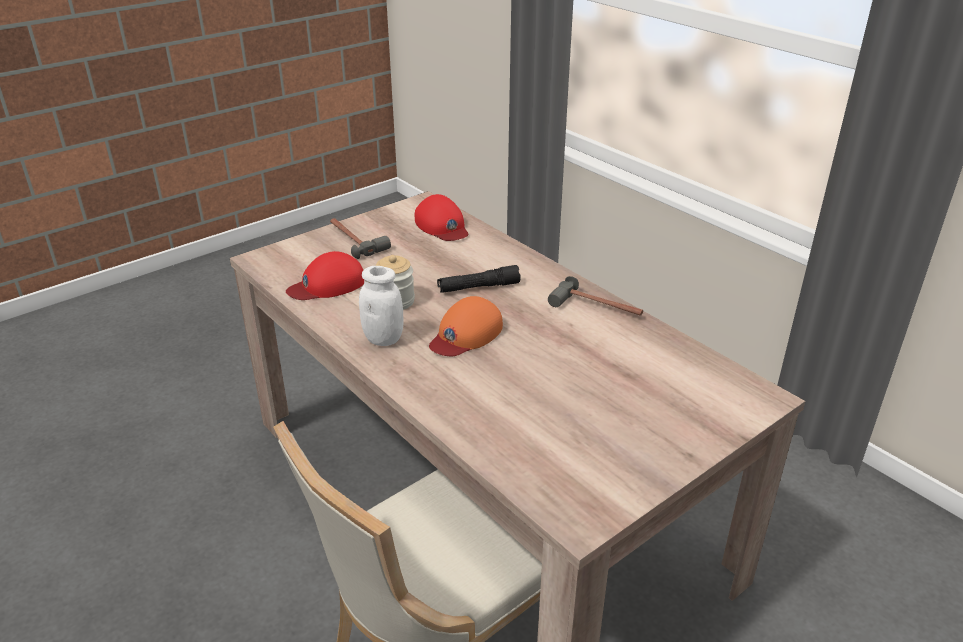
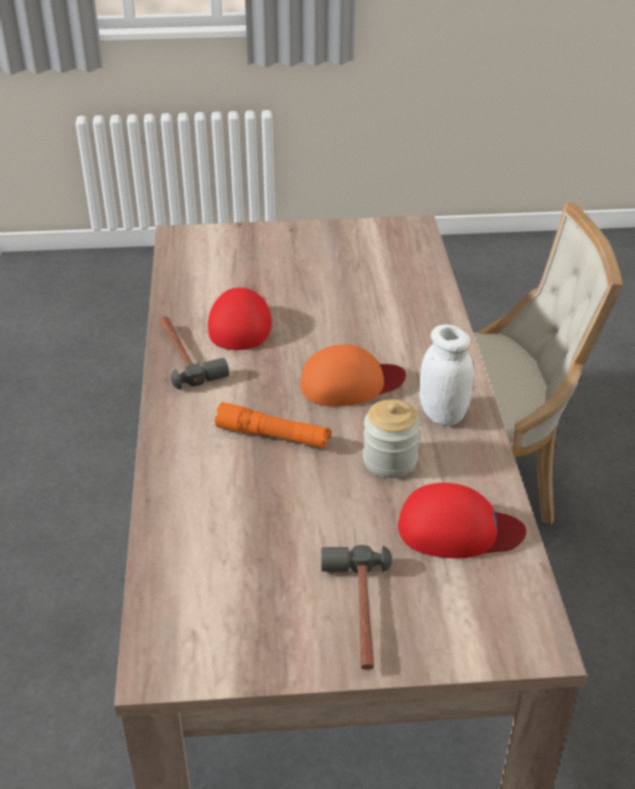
camera: 145 degrees left, 5 degrees up
(442, 226) = (196, 579): red cap -> red cap (241, 322)
(478, 287) = (273, 436): black flashlight -> orange flashlight

